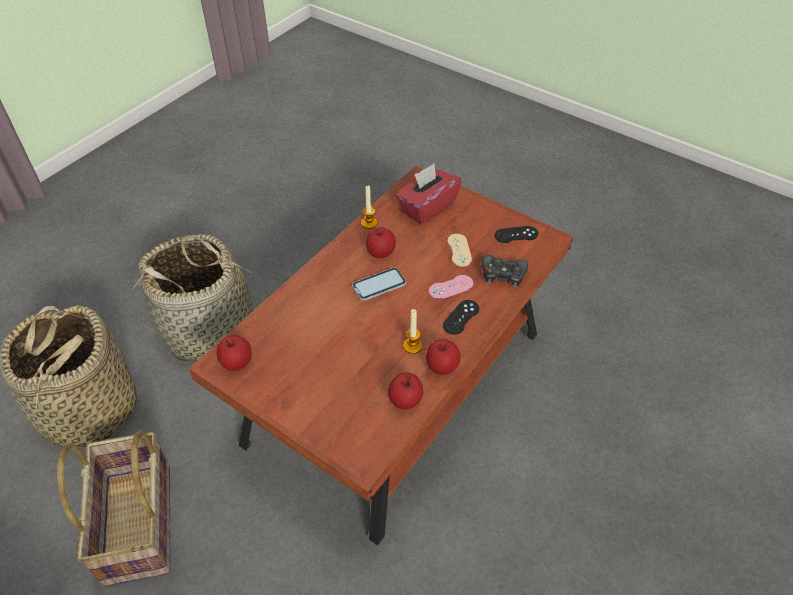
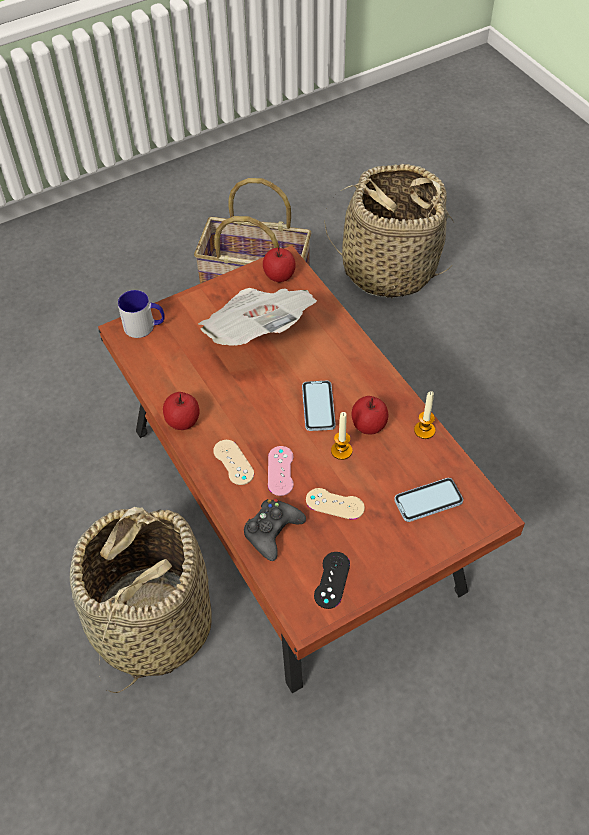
camera: 115 degrees right, 5 degrees up
(210, 330) = (450, 369): basket -> basket (150, 624)
(319, 352) = (257, 333): none -> newspaper
(349, 446) = (145, 326): none -> mug
(405, 400) = (164, 379): apple -> none
(412, 346) = (221, 406): candle -> candle (341, 451)
(427, 207) = (428, 501): red tissue box -> phone
(461, 317) = (233, 462): black game controller -> beige game controller

